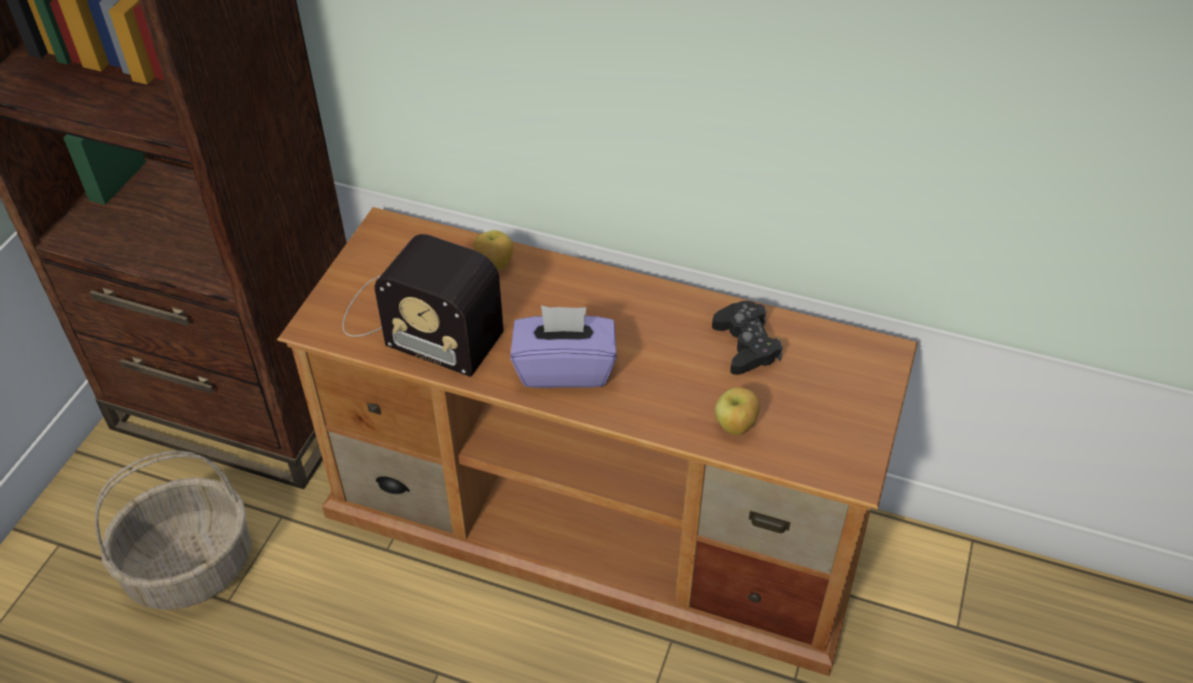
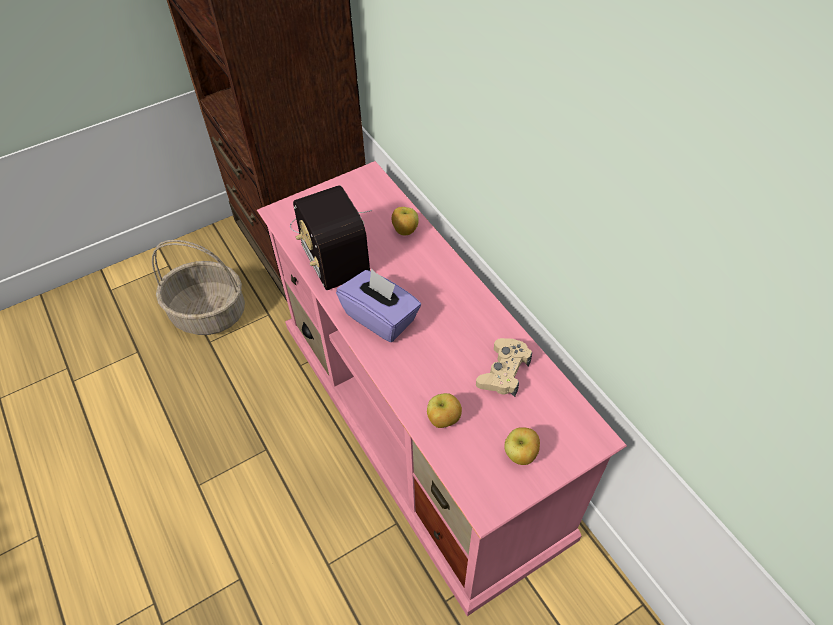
camera: 40 degrees right, 5 degrees up
(600, 518) = (421, 424): brown tv stand -> pink tv stand
(746, 345) = (504, 371): black game controller -> beige game controller
(838, 410) = (520, 455): none -> apple

